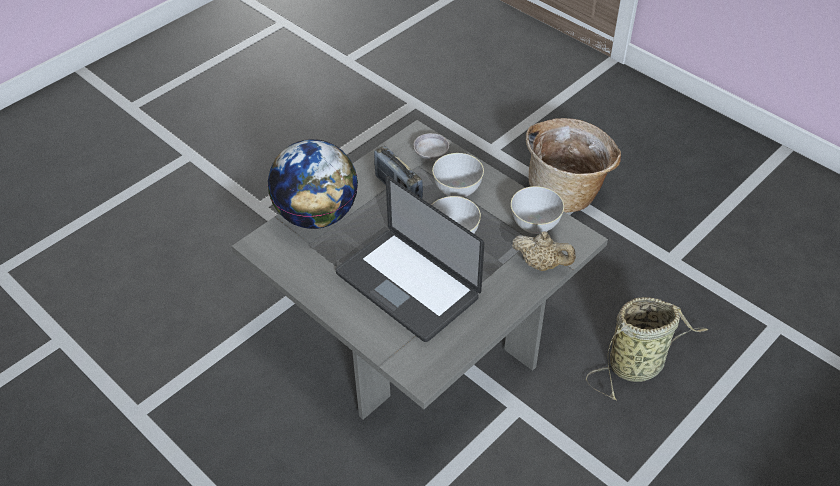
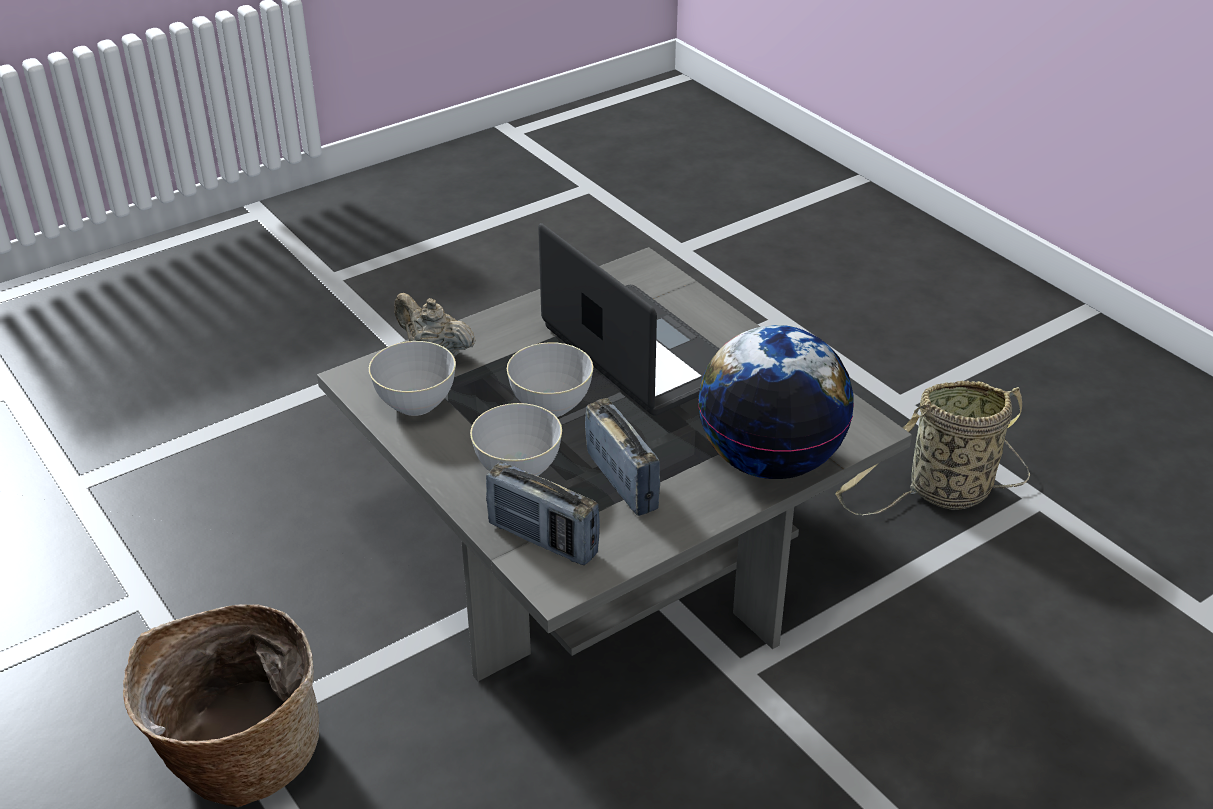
camera: 170 degrees left, 10 degrees down
(431, 154) = (542, 539): grey bowl -> radio
(638, 364) = (309, 466): basket -> basket (943, 494)

